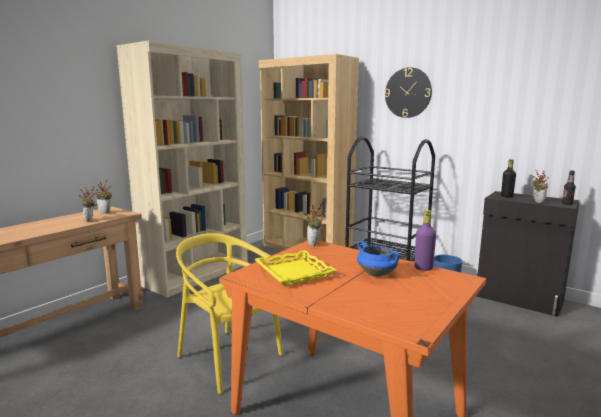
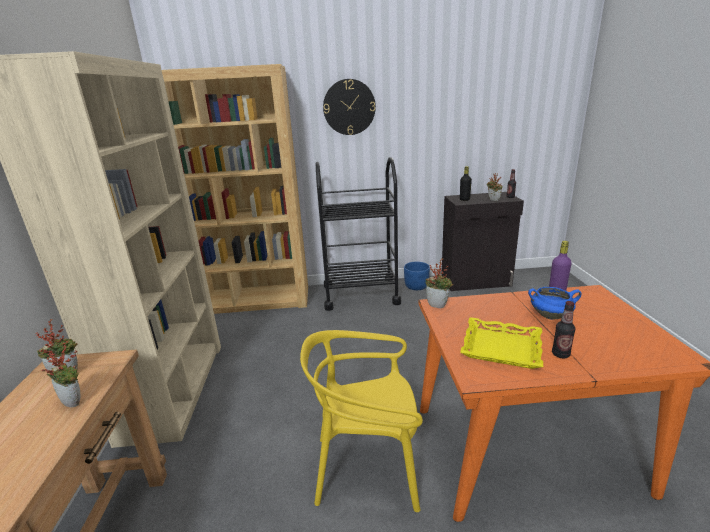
camera: 40 degrees left, 10 degrees up
(322, 289) = (560, 354): none -> bottle

